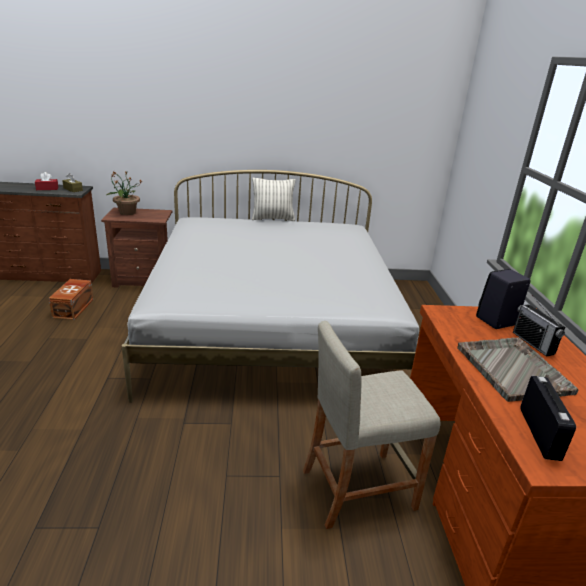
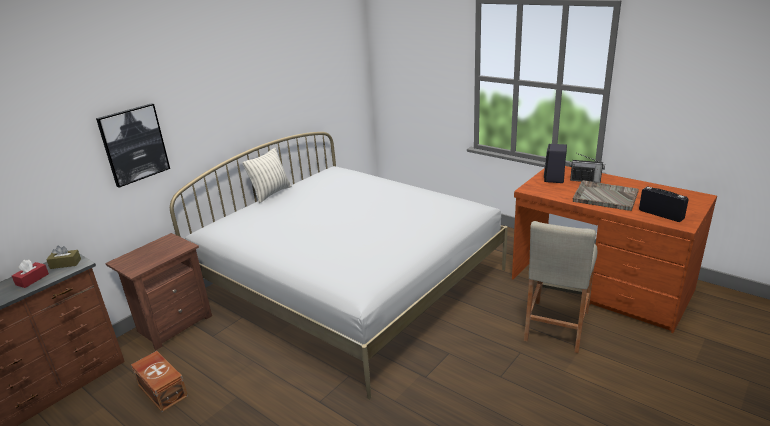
camera: 45 degrees left, 0 degrees up
(127, 212) = (136, 258): potted plant -> none
(159, 124) = (134, 144): none -> picture

